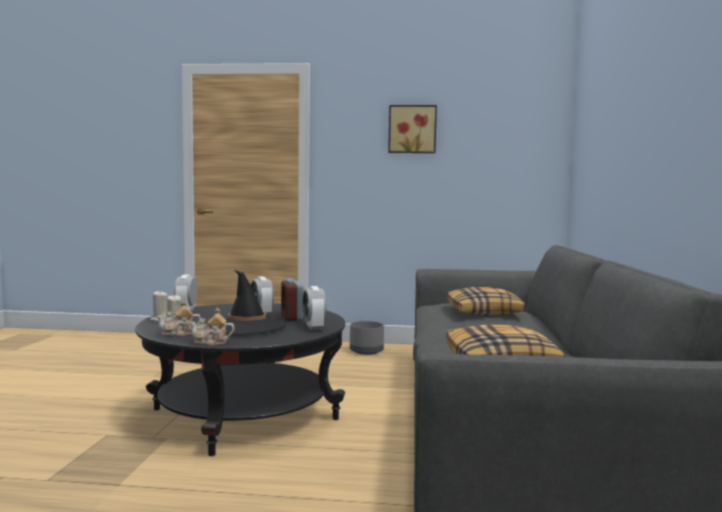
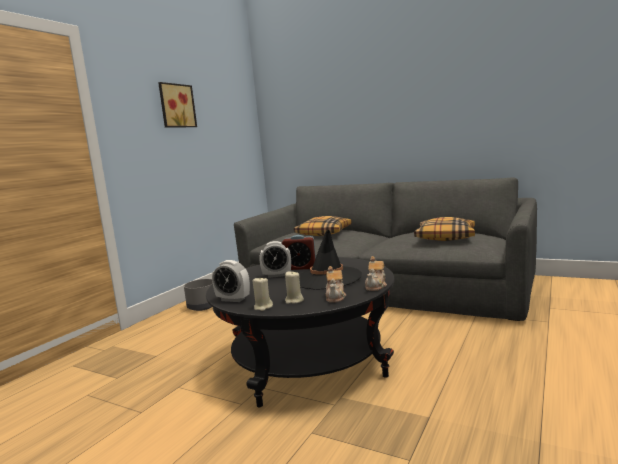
camera: 65 degrees left, 5 degrees up
(314, 327) = (343, 262): alarm clock -> none

